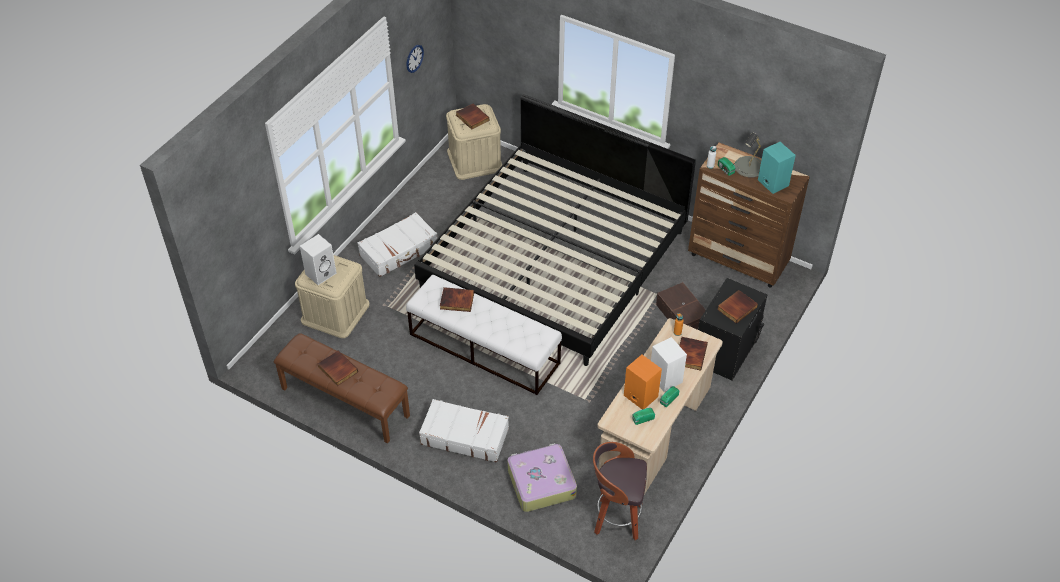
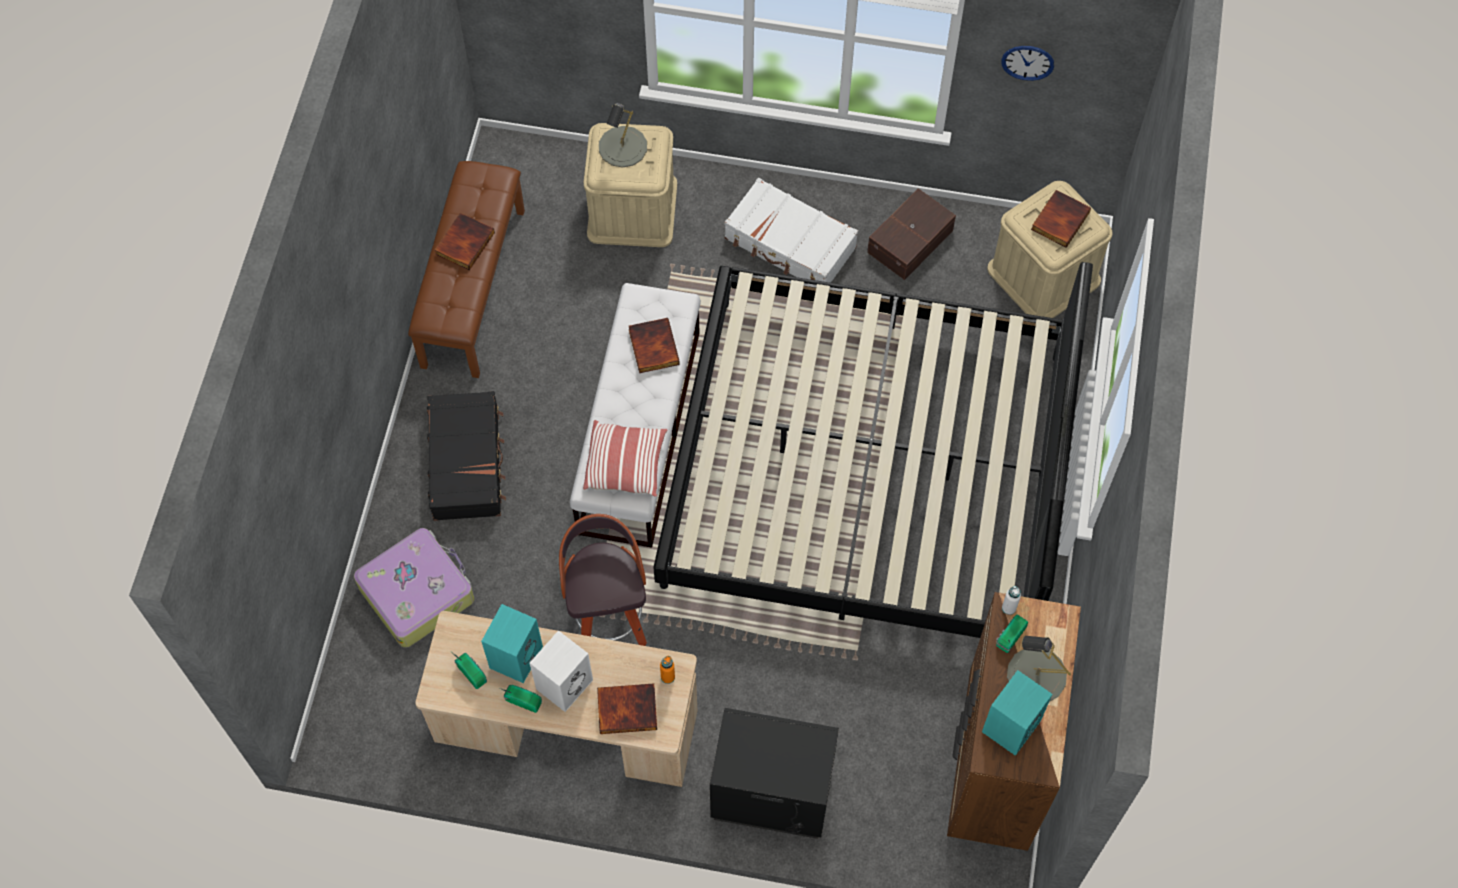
camera: 70 degrees right, 15 degrees up
(321, 273) = (623, 147): white speaker -> grey table lamp
(464, 436) = (467, 462): white suitcase -> black suitcase
(526, 333) = (626, 464): none -> pillow
(616, 519) = (386, 716): stool -> stool (608, 619)
(639, 396) = (515, 655): orange speaker -> turquoise speaker
(682, 314) = (827, 702): brown storage box -> brown storage box (911, 242)
(736, 307) = (774, 760): book -> none

